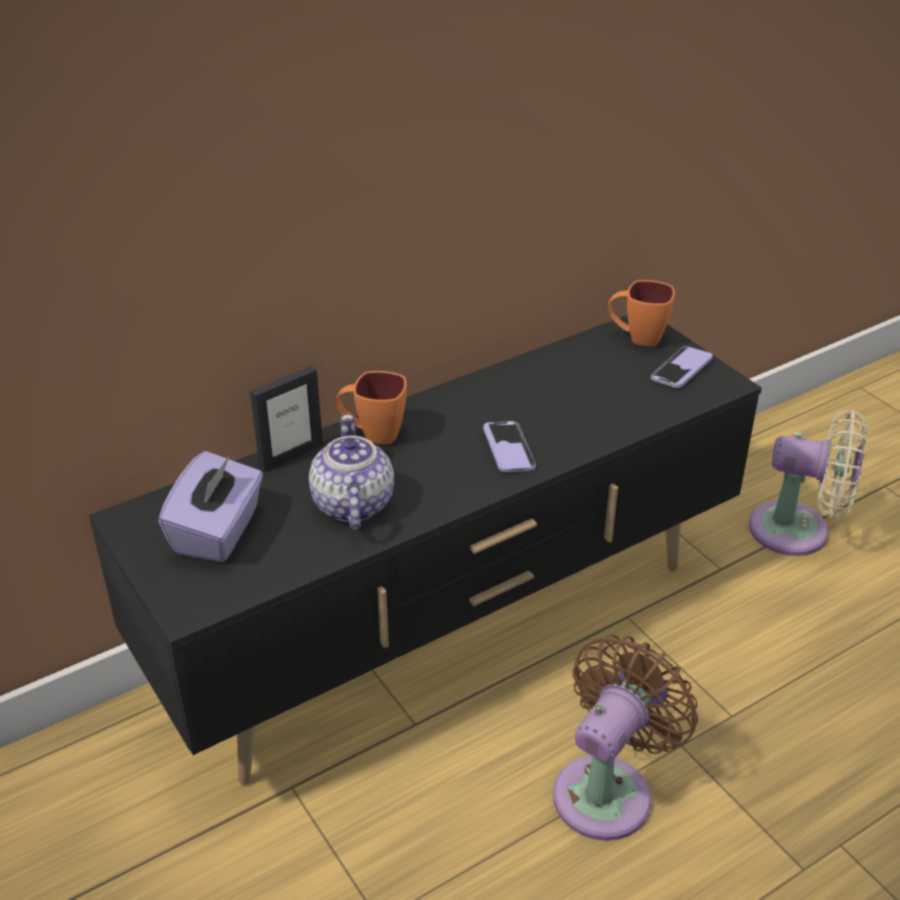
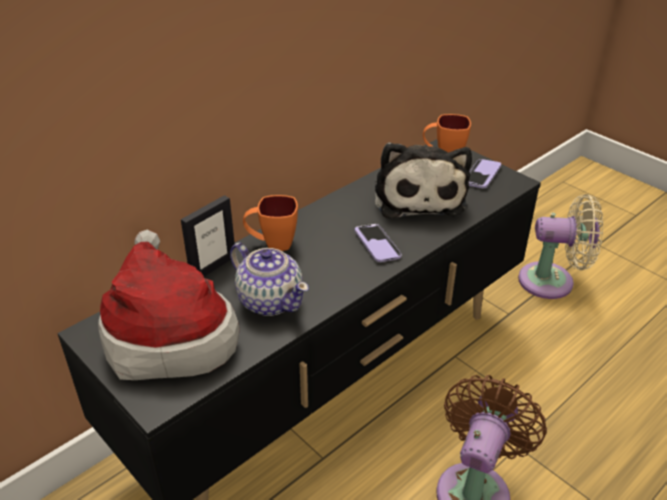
camera: 10 degrees left, 0 degrees up
(218, 532) = (168, 334): purple tissue box -> hat
(352, 505) = (270, 300): teapot -> teapot turned 150 degrees clockwise
(584, 389) = (418, 196): none -> plush toy

